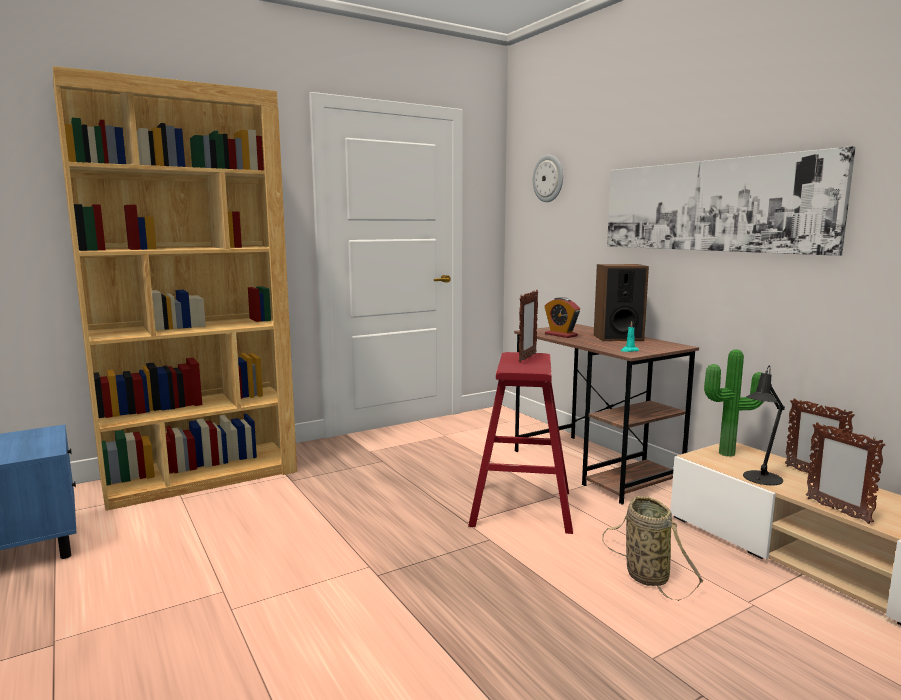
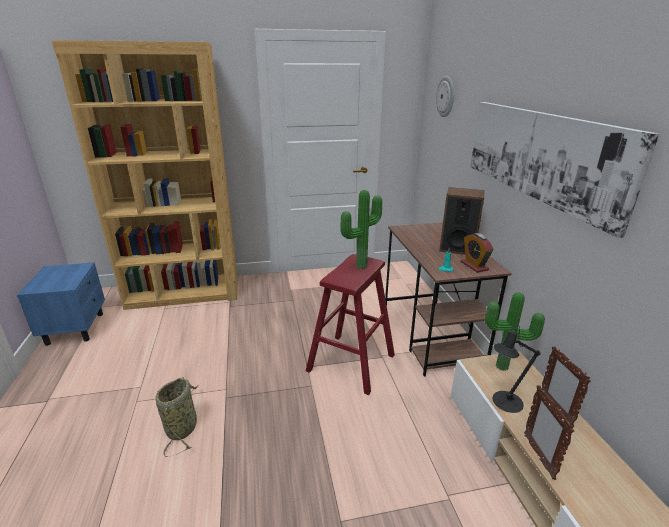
camera: 20 degrees right, 15 degrees up
(527, 358) = (359, 266): picture frame -> potted plant
(561, 335) = (416, 237): alarm clock -> alarm clock (474, 266)
(644, 574) = (390, 446): basket -> basket (183, 427)

